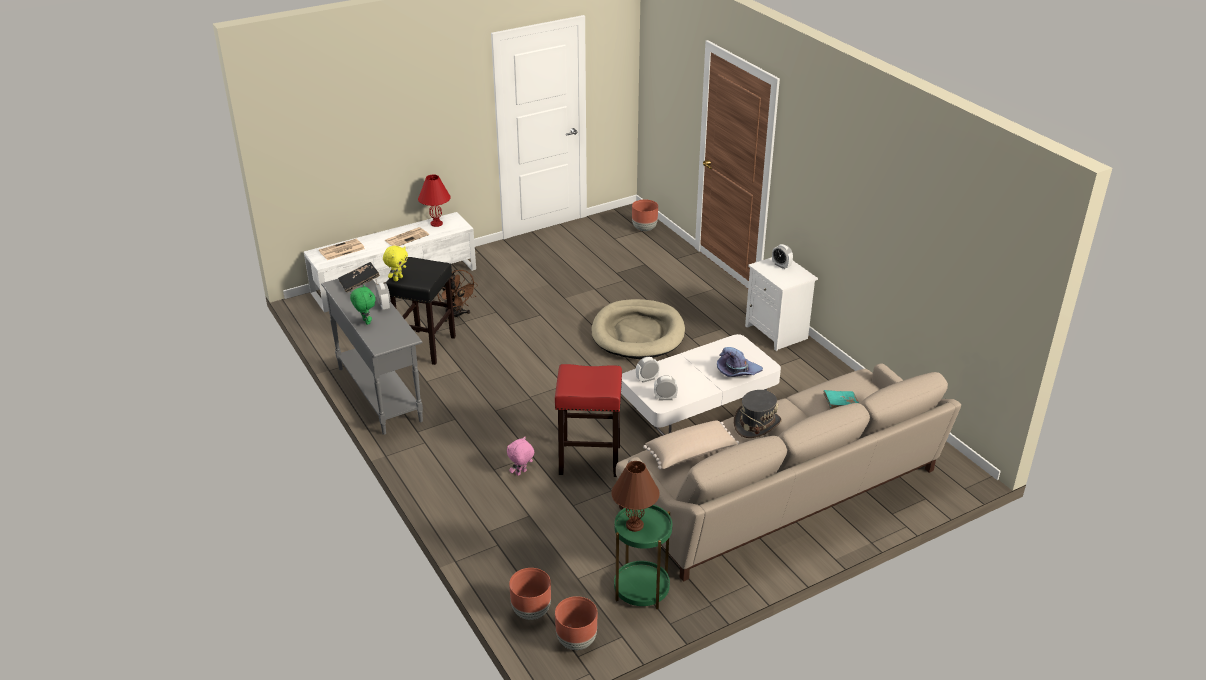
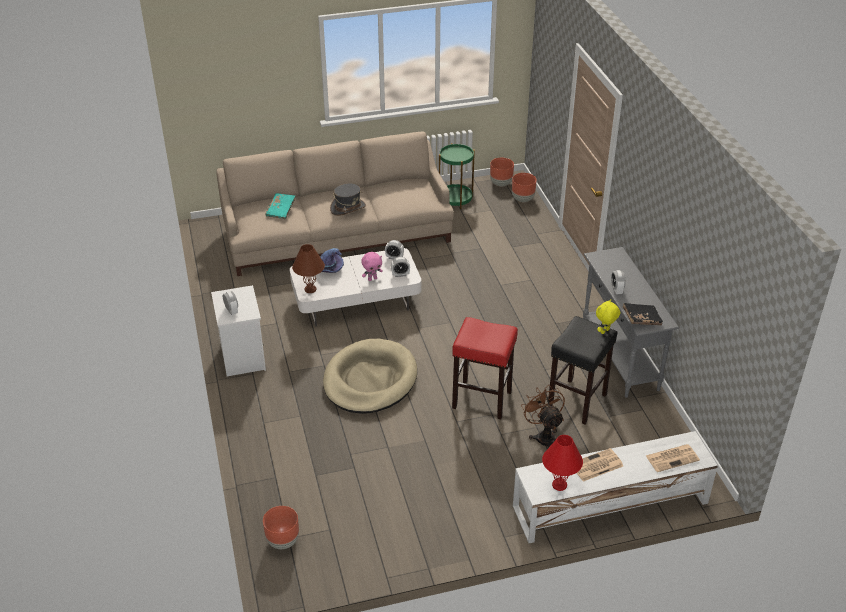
camera: 165 degrees left, 5 degrees up
(365, 322) = (632, 277): green plush toy -> none
(521, 473) = (511, 274): pink plush toy -> pink plush toy (372, 279)
(588, 460) = (459, 275): red stool -> red stool (482, 400)
(634, 525) = (461, 156): brown table lamp -> brown table lamp (310, 289)
(691, 454) = (403, 199): beige pillow -> none

